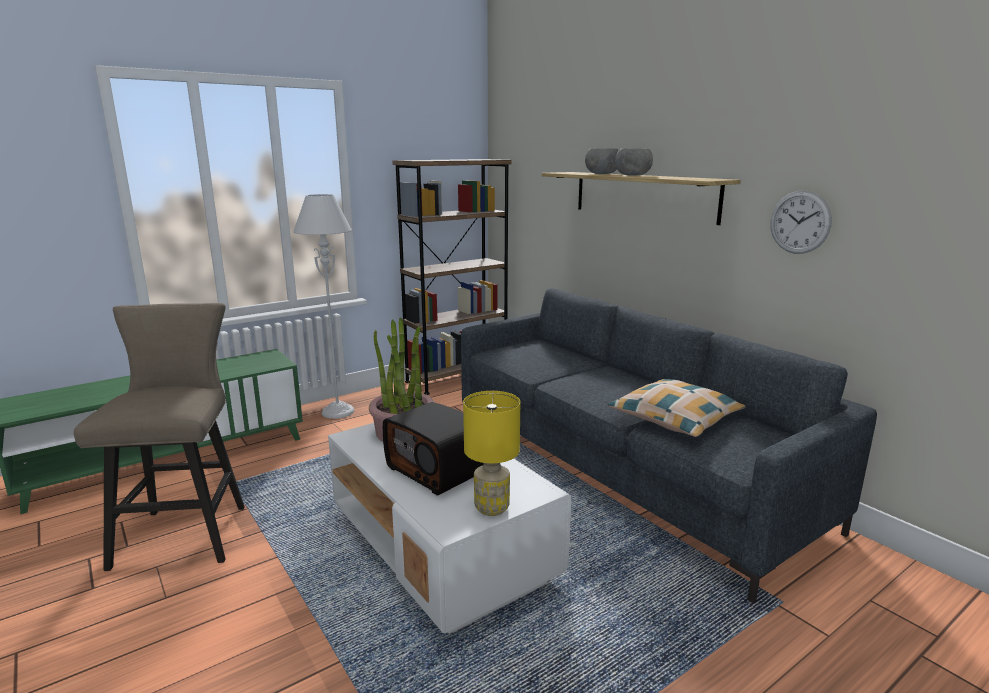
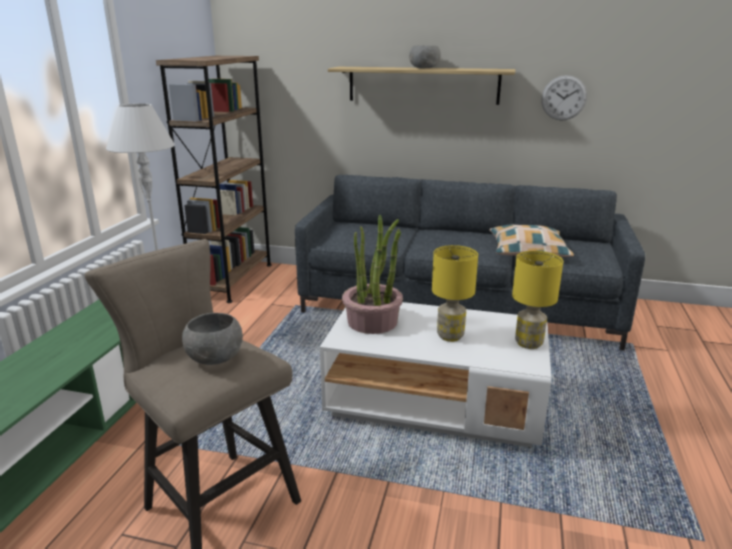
camera: 40 degrees left, 5 degrees up
(437, 470) = (450, 336): radio -> yellow table lamp
(602, 174) = (390, 68): grey bowl -> grey bowl (216, 357)

